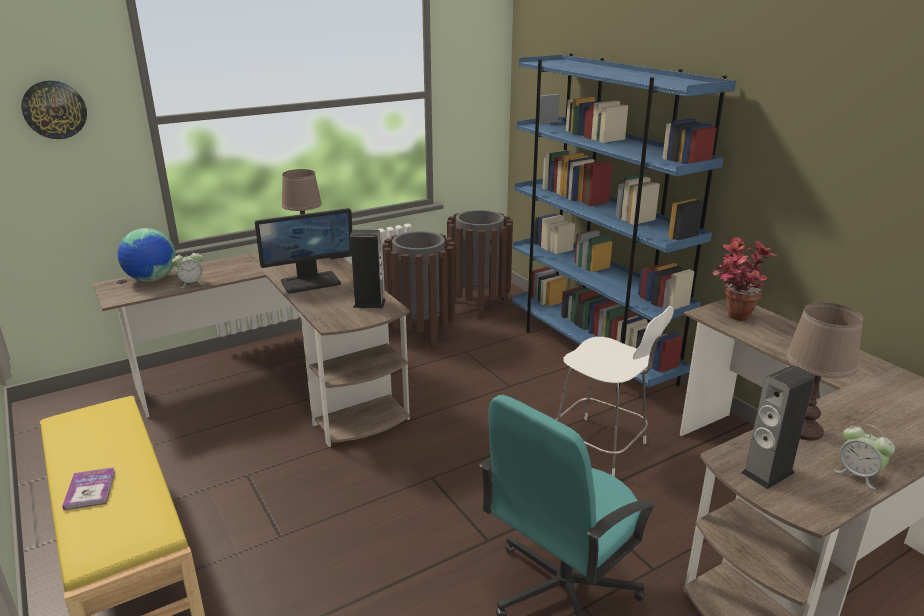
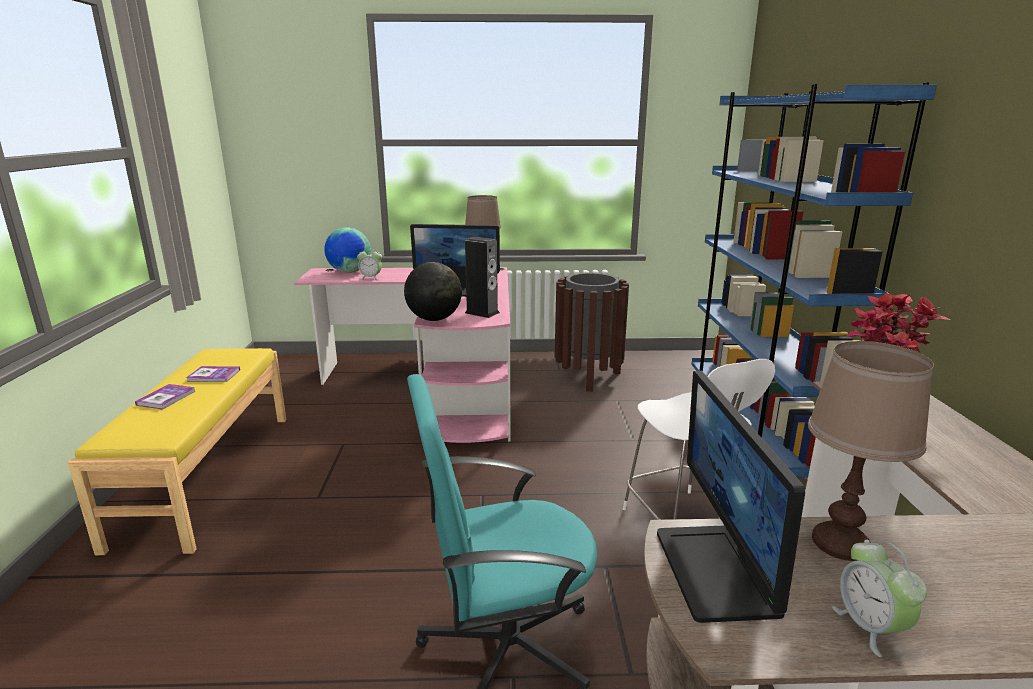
camera: 30 degrees right, 5 degrees down
(54, 109) = (307, 126): wall clock -> none
(110, 447) = (214, 375): none -> book
(285, 386) = (436, 389): brown desk -> pink desk
(333, 322) = (434, 319): none -> globe
(478, 305) = (666, 365): brown trash can -> none
(767, 472) = (718, 571): speaker -> monitor

